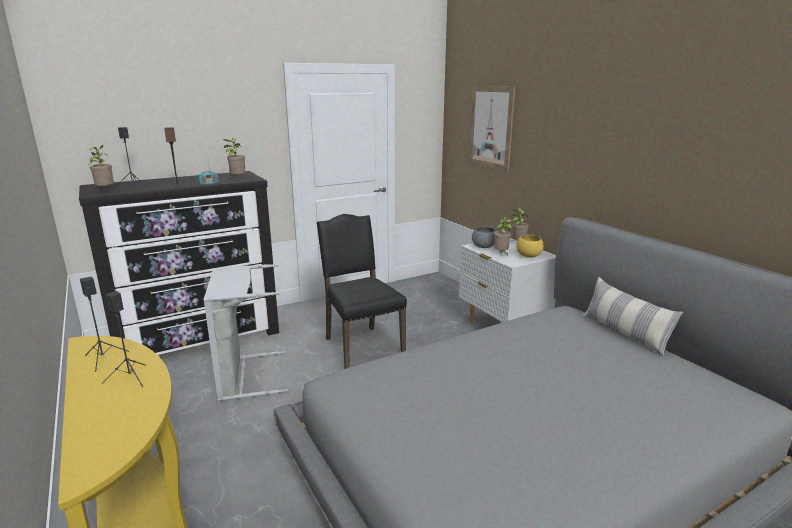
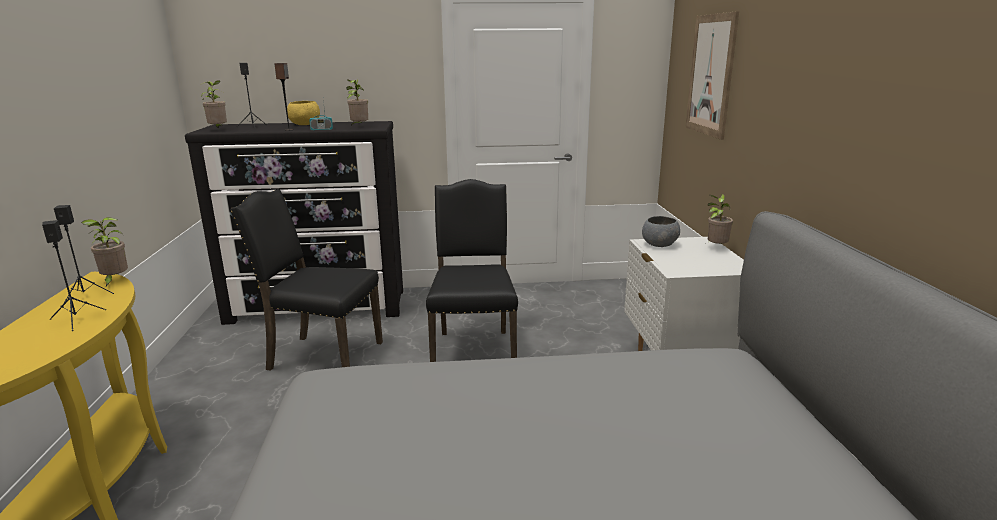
camera: 25 degrees right, 0 degrees up
(243, 377) = (322, 356): grey laundry basket -> black chair
(501, 254) = (673, 258): potted plant -> potted plant (114, 281)
(528, 256) = (712, 265): yellow bowl -> yellow bowl (304, 124)
(624, 334) = (789, 410): pillow -> none

